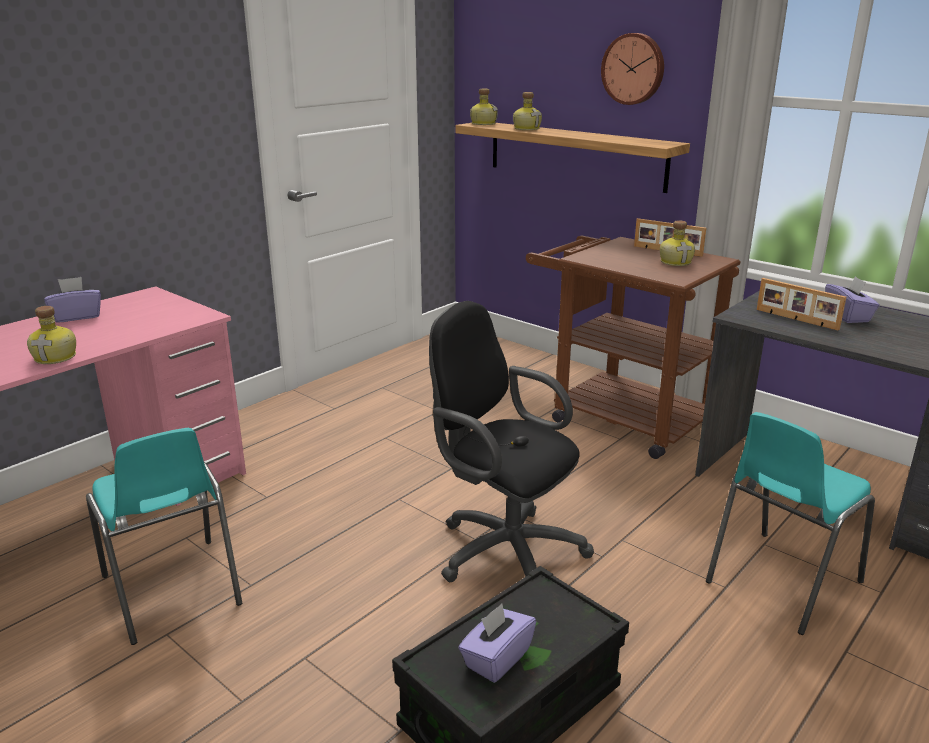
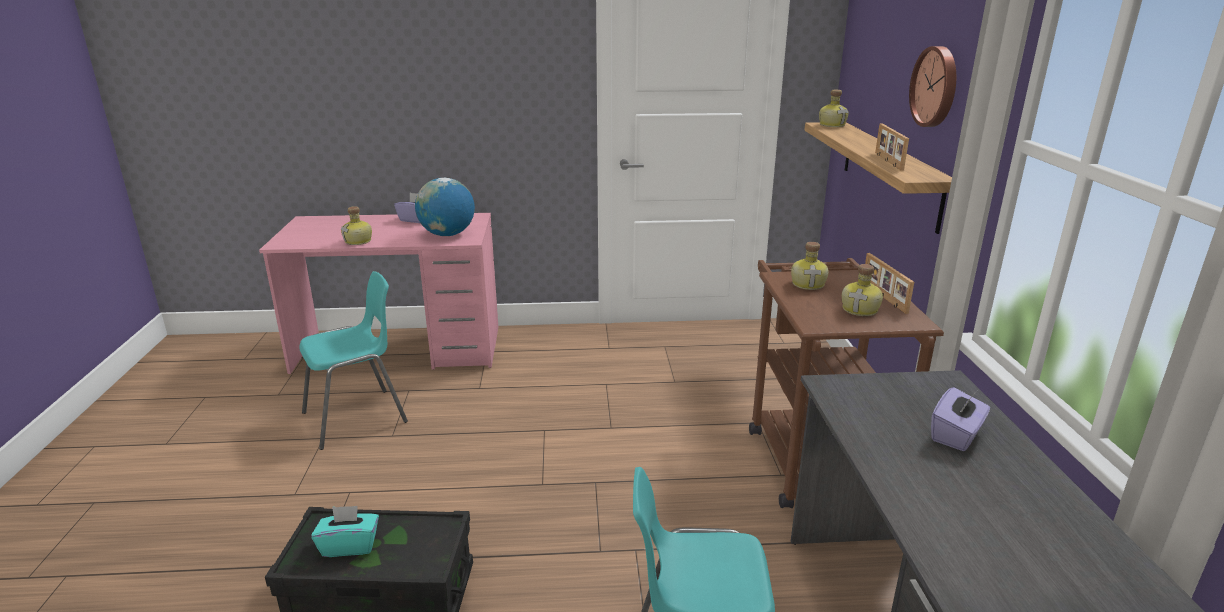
camera: 45 degrees right, 0 degrees up
(162, 318) = (447, 234): none -> globe
(172, 592) = (358, 417): turquoise chair -> turquoise chair turned 135 degrees counterclockwise
(496, 658) = (349, 545): purple tissue box -> turquoise tissue box
(503, 550) = (545, 502): black office chair -> none
(527, 129) = (851, 136): bottle -> bottle (809, 284)
(796, 319) = (882, 412): picture frame -> picture frame (887, 161)

